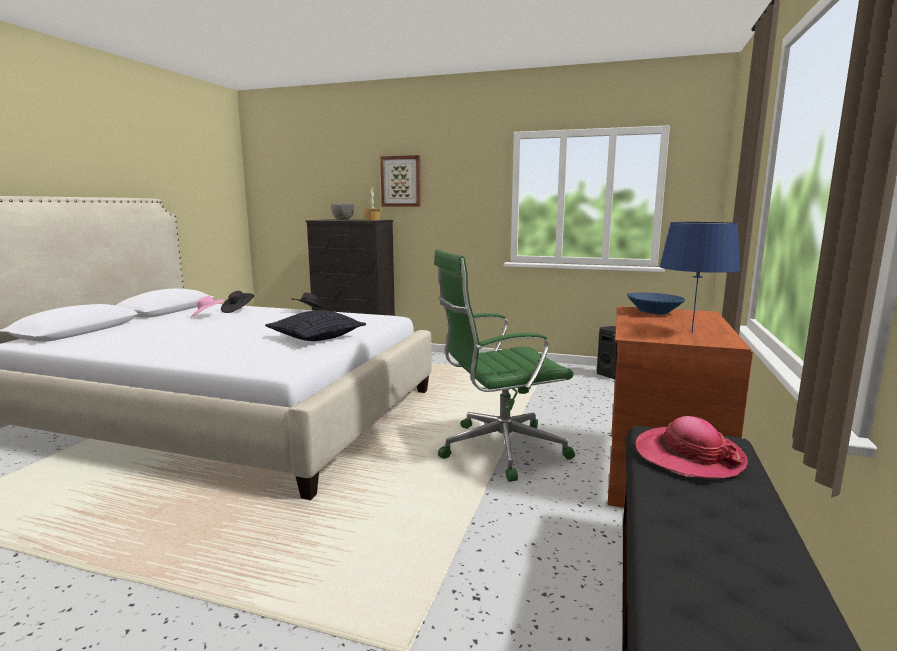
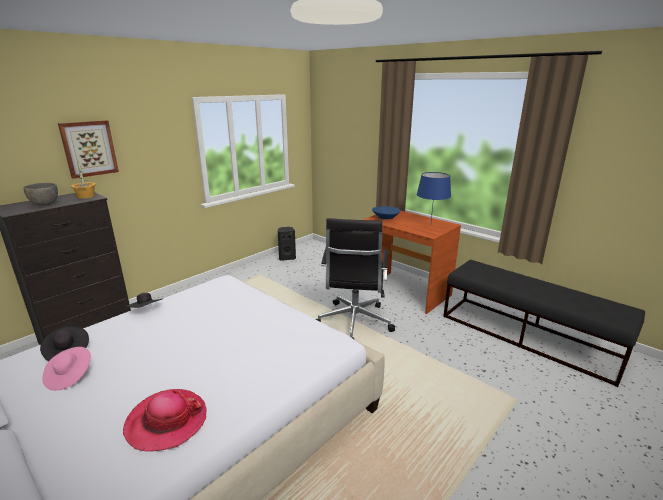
camera: 65 degrees left, 10 degrees up
(316, 337) = (261, 319): pillow -> none
(499, 449) = (354, 323): green office chair -> black office chair
(688, 456) = (485, 273): hat -> hat (166, 421)

